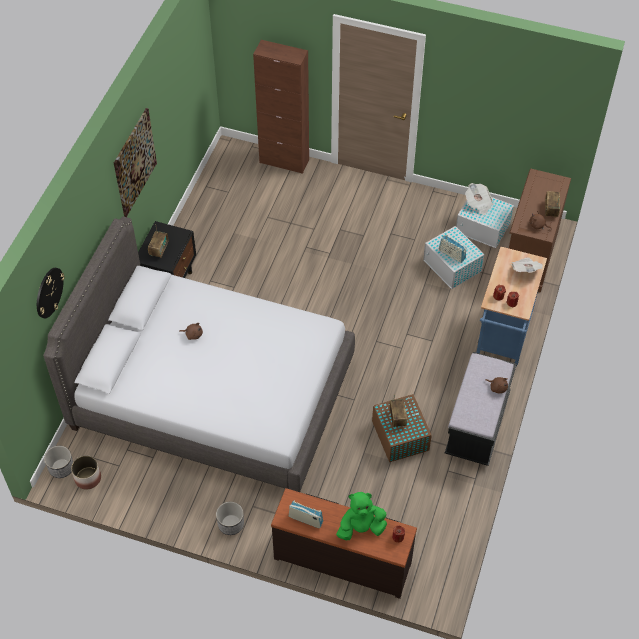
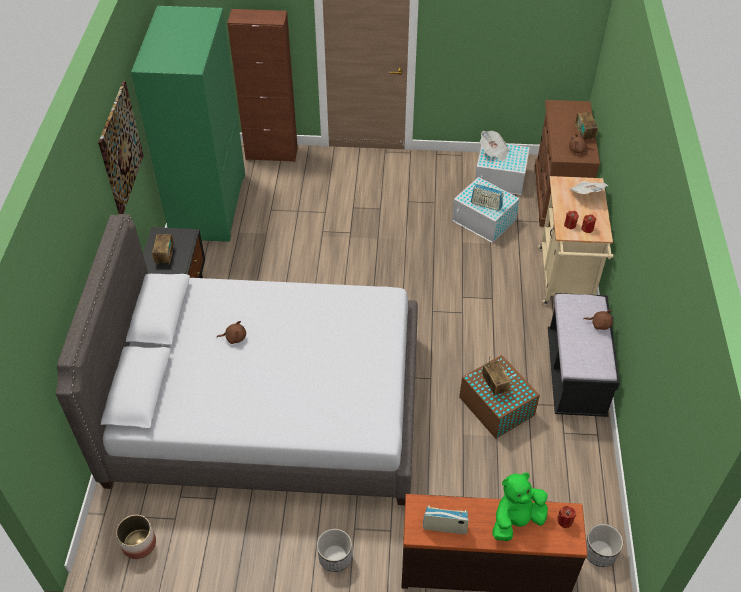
camera: 15 degrees left, 5 degrees down
(49, 292) = (48, 308): wall clock -> none
(61, 468) = (101, 539): planter -> planter (599, 553)
(215, 201) = (208, 205): none -> green wardrobe
(502, 339) = (565, 281): blue cart -> beige cart

